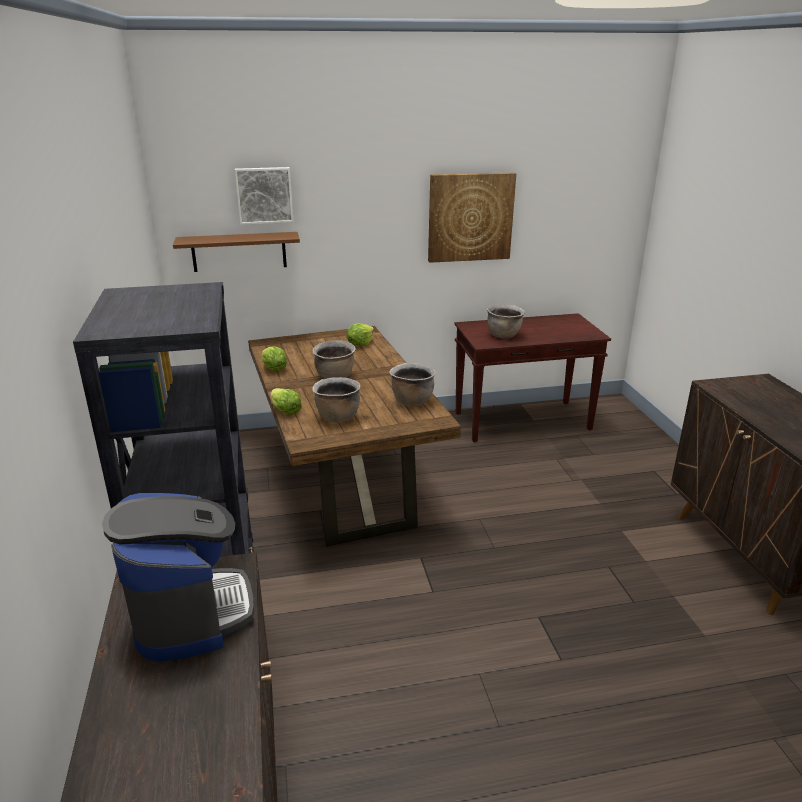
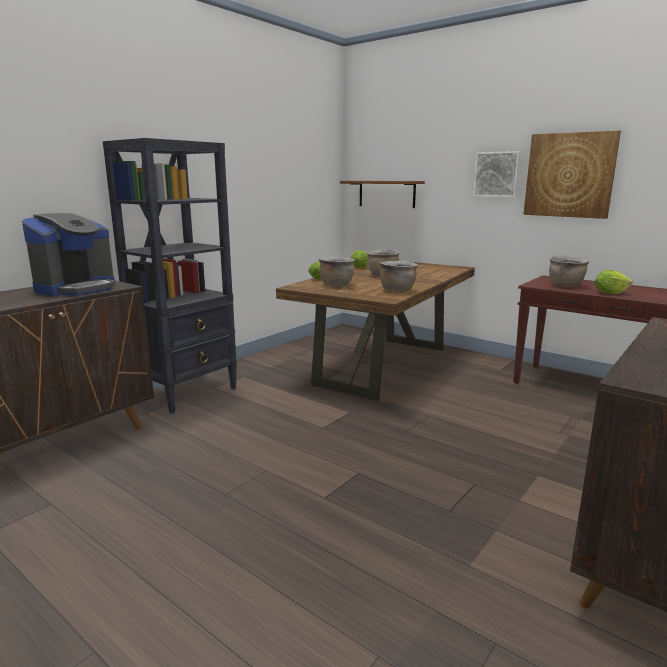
camera: 50 degrees right, 10 degrees down
(264, 195) = (406, 152): picture -> picture (497, 174)
(360, 344) = (439, 270): lettuce -> lettuce (610, 293)

